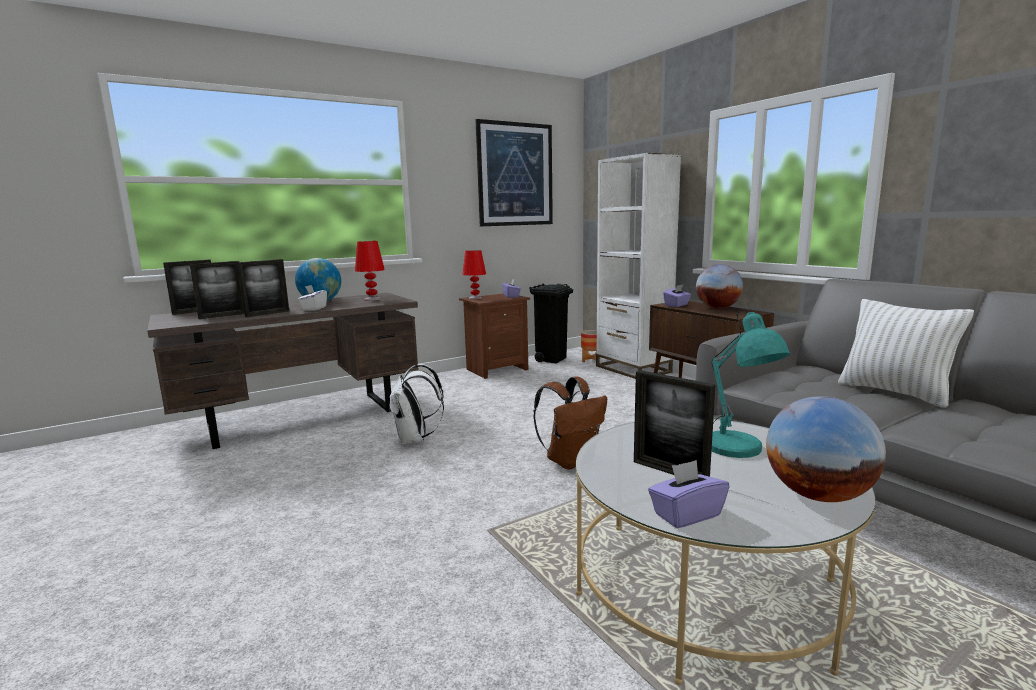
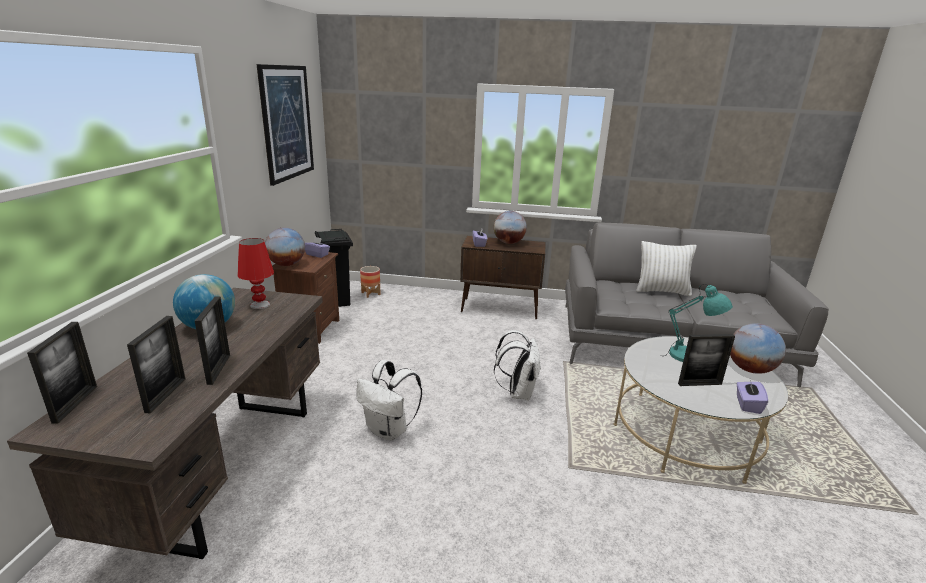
camera: 50 degrees left, 10 degrees up
(313, 308) = (246, 341): white tissue box -> none
(475, 298) = (286, 264): red table lamp -> globe
(571, 461) = (518, 392): brown backpack -> white backpack
(632, 369) = (415, 294): white bookcase -> none

